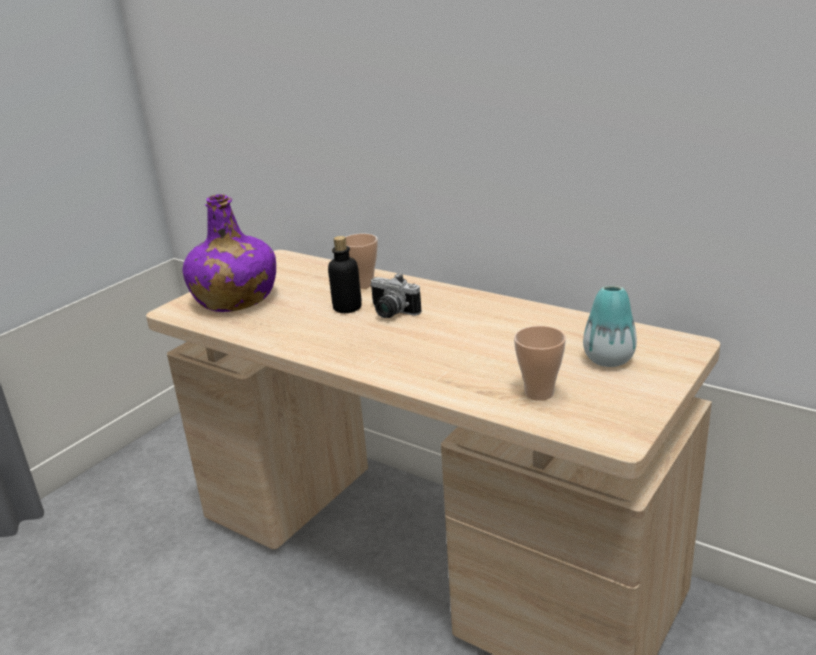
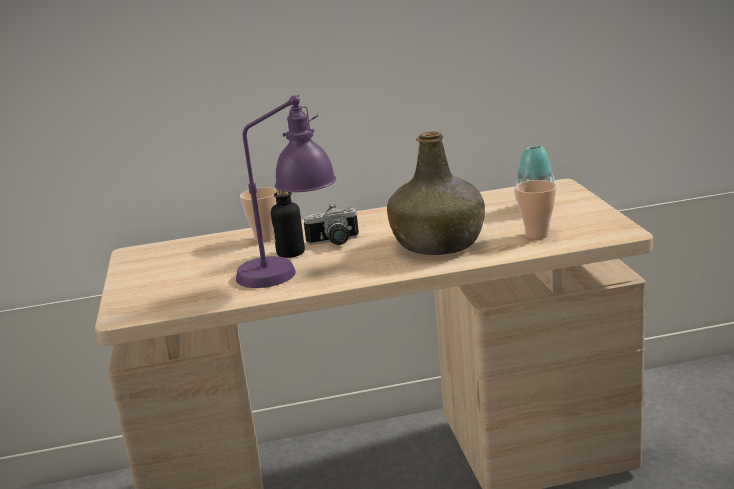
camera: 45 degrees left, 5 degrees down
(234, 299) = (168, 287): purple bottle -> none
(309, 328) = (292, 274): none -> purple table lamp
(449, 357) = (439, 243): none -> green bottle

